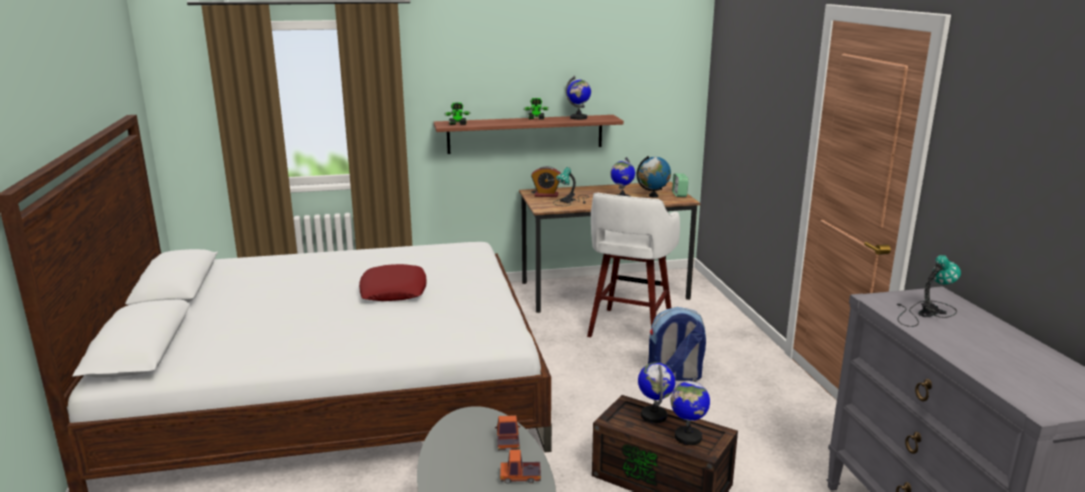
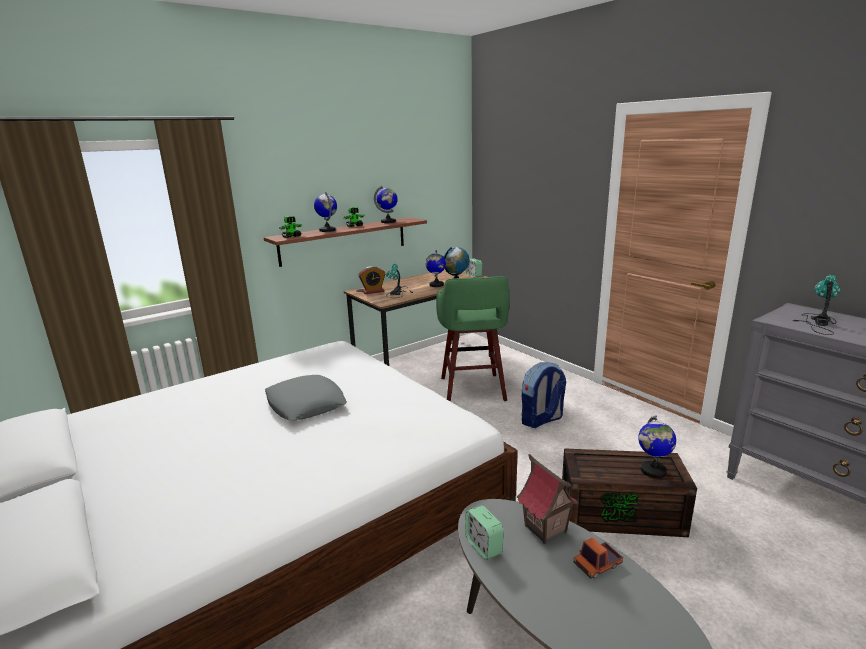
camera: 25 degrees left, 0 degrees up
(393, 290) = (305, 404): red pillow -> grey pillow
(445, 437) = (483, 546): none -> alarm clock
(508, 441) = (545, 529): toy truck -> toy house
(629, 329) = (472, 390): white stool -> green stool
(654, 415) = (608, 459): globe -> globe (327, 230)

